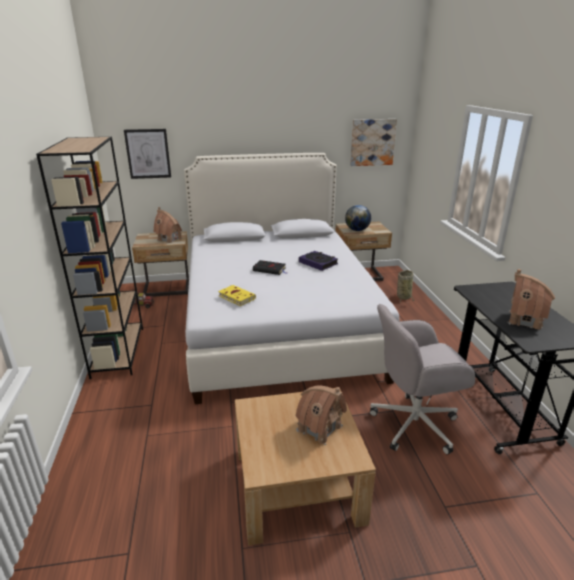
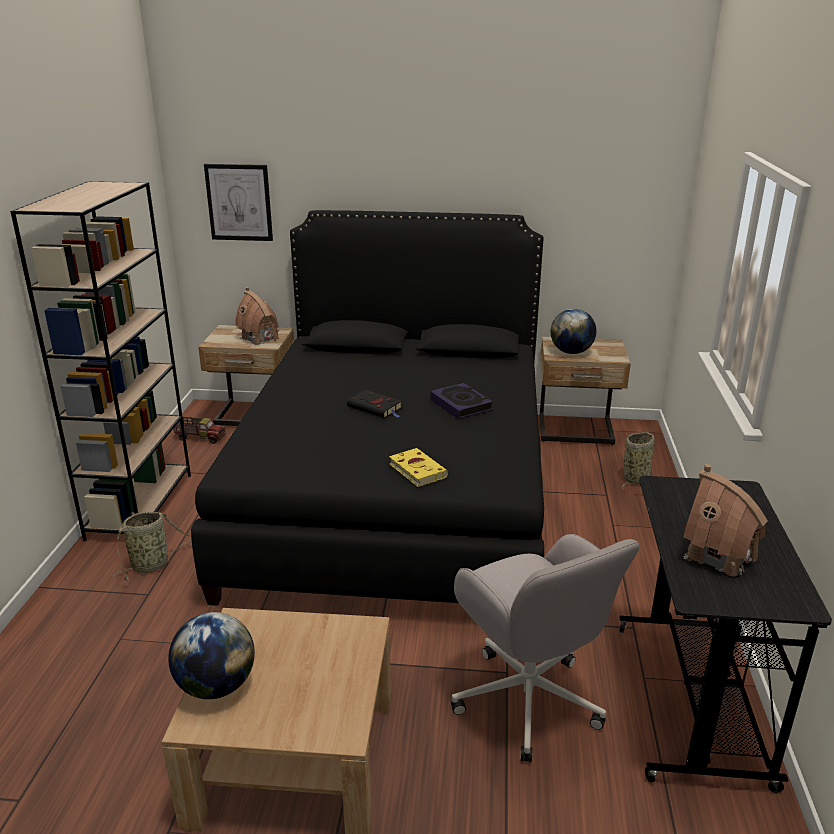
camera: 15 degrees right, 0 degrees up
(145, 386) = (153, 564): none -> basket
(235, 297) = (293, 447): yellow book -> yellow book (416, 470)
(259, 447) = (216, 686): none -> globe
(276, 322) = (395, 493): white bed -> black bed
(319, 428) = (319, 675): toy house -> none
(372, 142) = (613, 201): picture -> none
(413, 425) = (528, 703): grey office chair -> grey office chair turned 120 degrees counterclockwise

